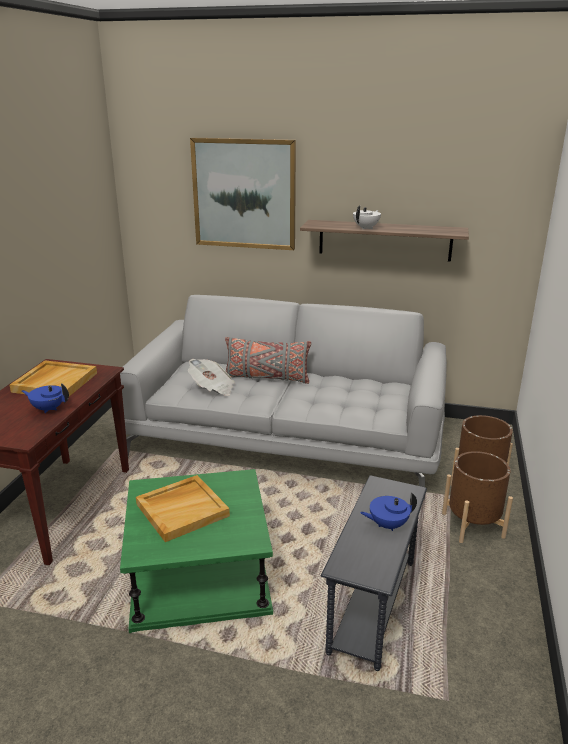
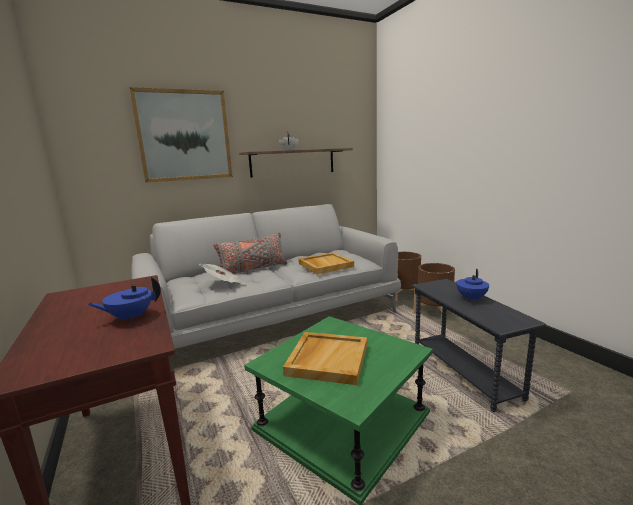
camera: 40 degrees left, 10 degrees down
(55, 382) = (96, 301): beige tray -> beige tray (325, 265)

